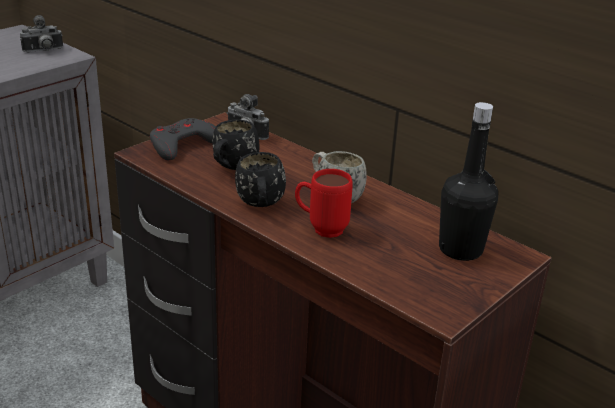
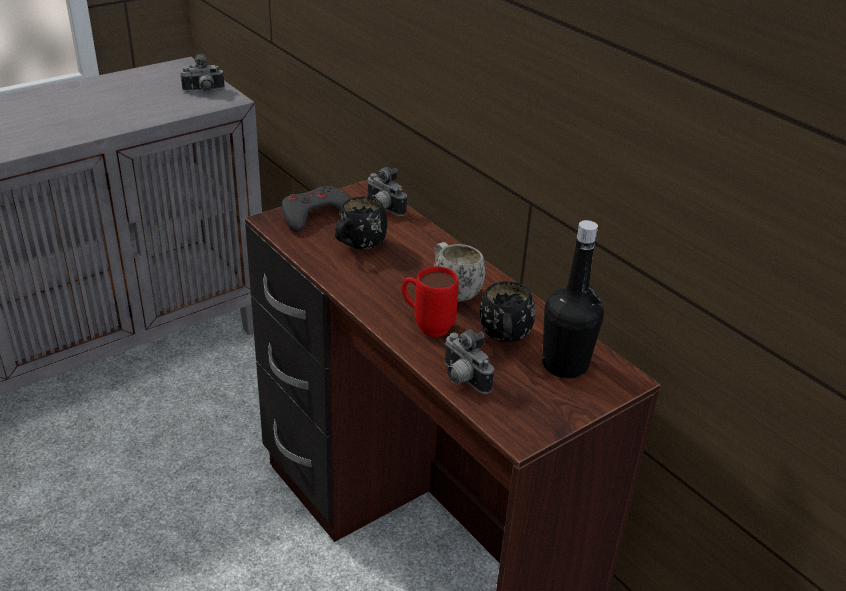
camera: 10 degrees right, 5 degrees up
(261, 206) = (374, 293): black mug -> black mug (505, 340)
(371, 272) = (462, 379): none -> camera

